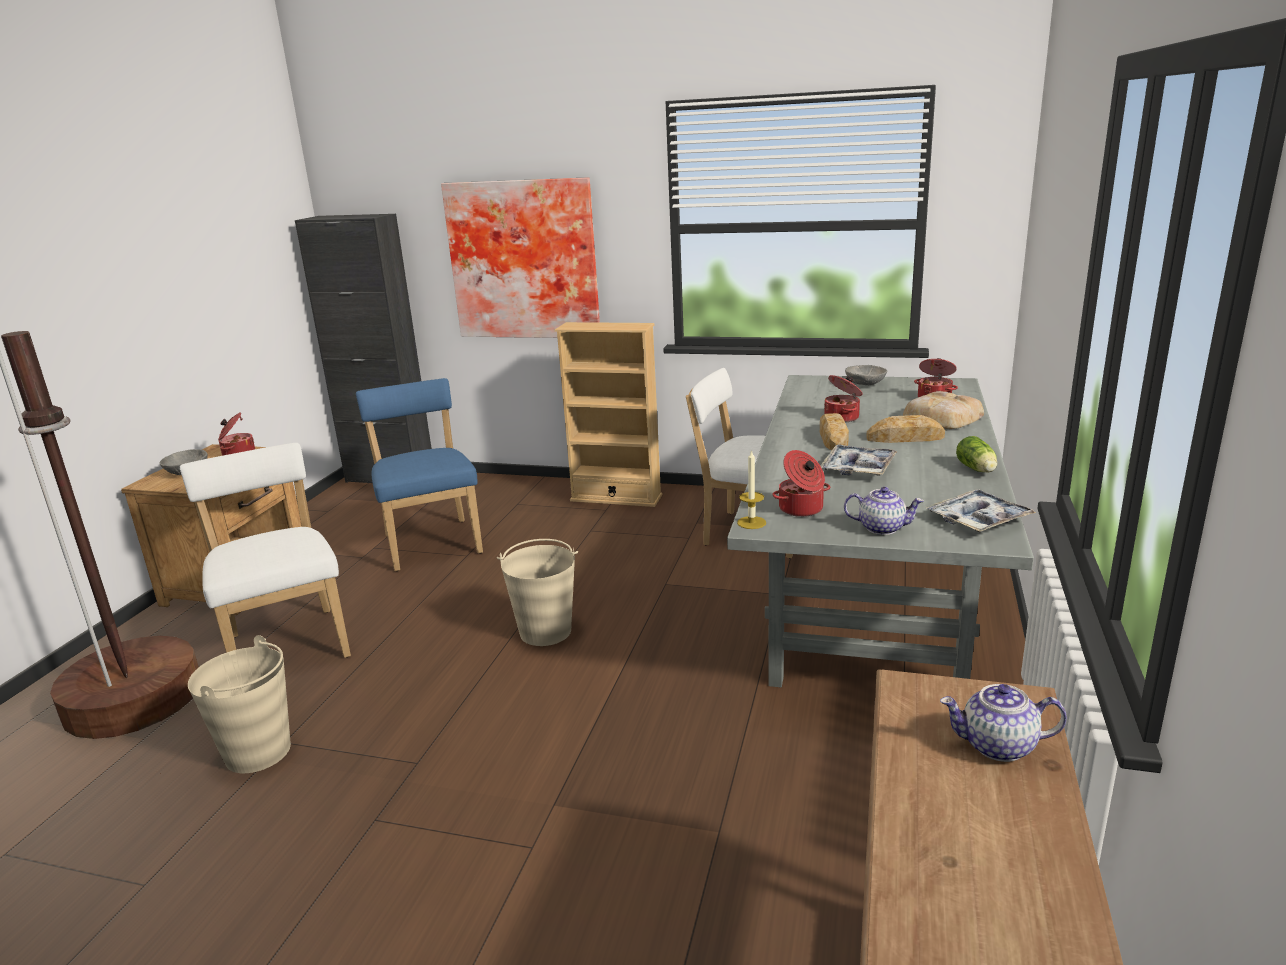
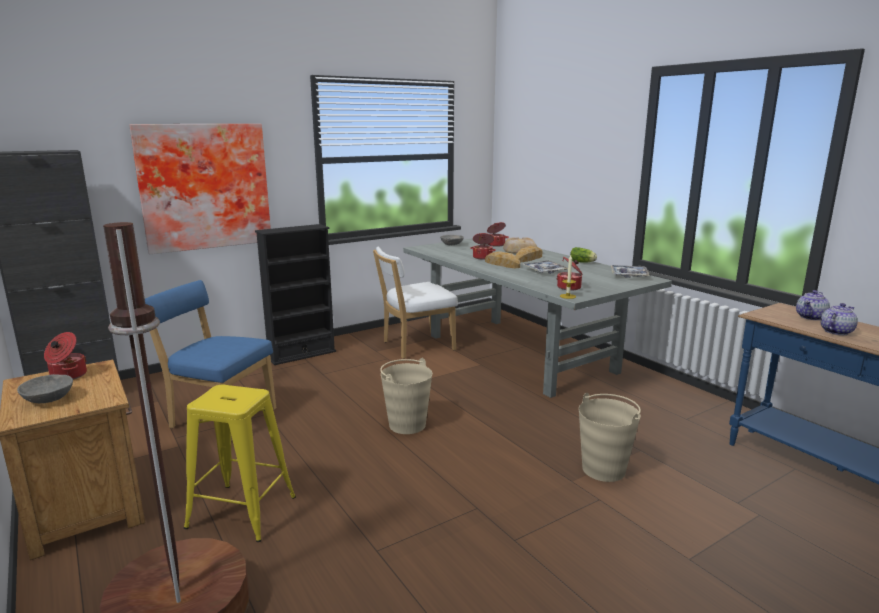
camera: 50 degrees left, 5 degrees down
(258, 752) = (372, 565): beige bucket -> beige bucket (604, 469)
(287, 643) = (242, 512): white chair -> yellow stool
(616, 498) = (301, 355): beige bookcase -> black bookcase
(882, 528) = (612, 285): teapot -> teapot (836, 331)

